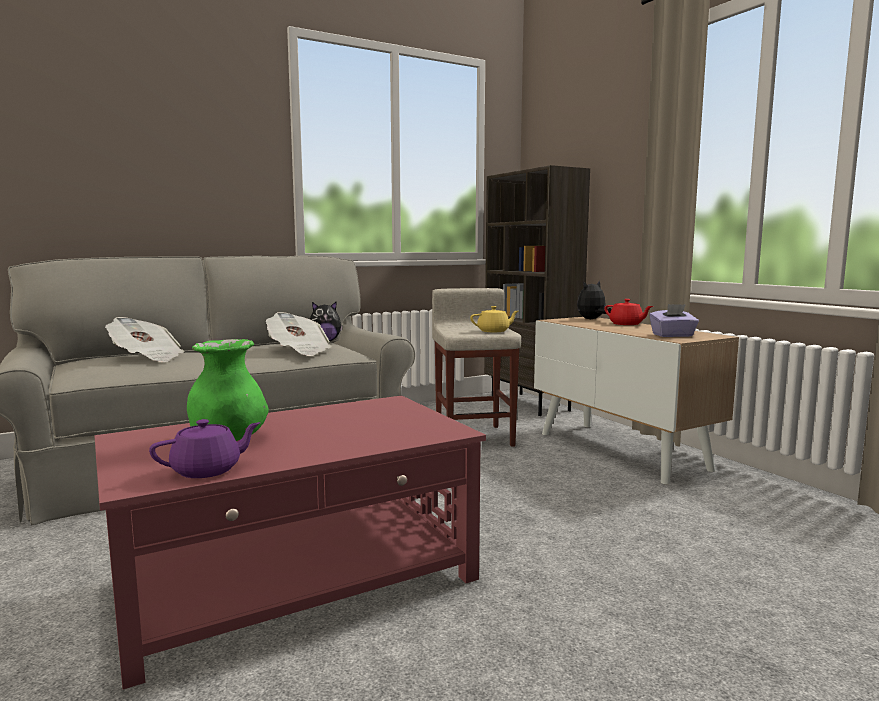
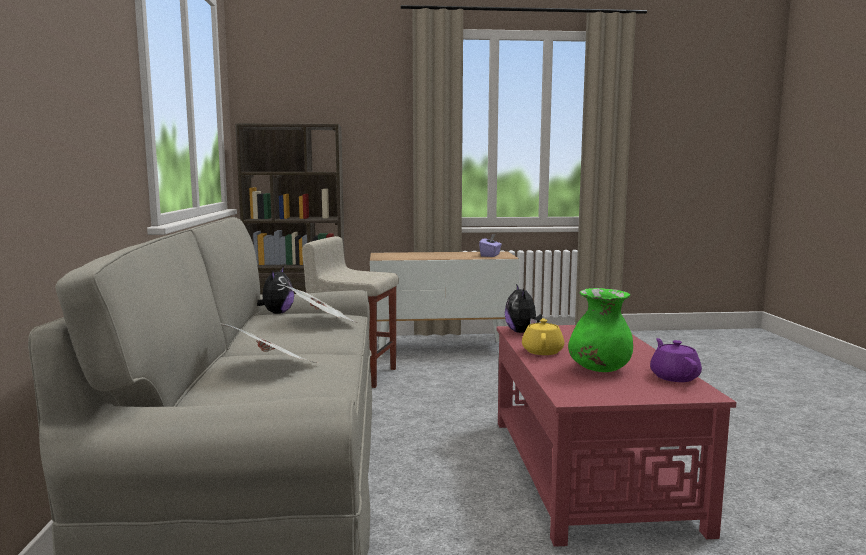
camera: 65 degrees left, 0 degrees up
(494, 331) = (374, 273): yellow teapot -> yellow teapot (542, 351)
(592, 319) = (392, 254): plush toy -> plush toy (522, 332)
(626, 324) = (429, 253): red teapot -> none

